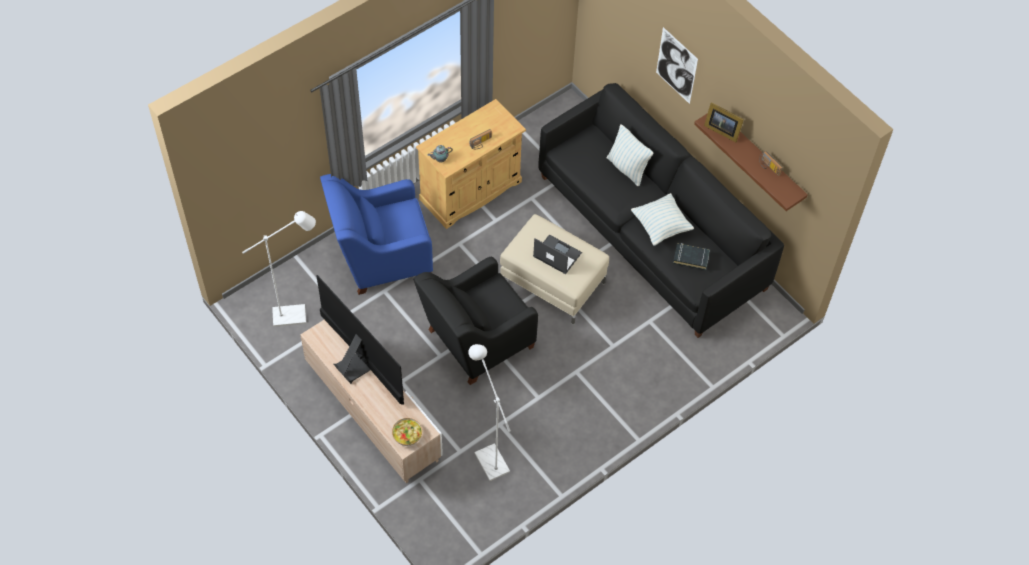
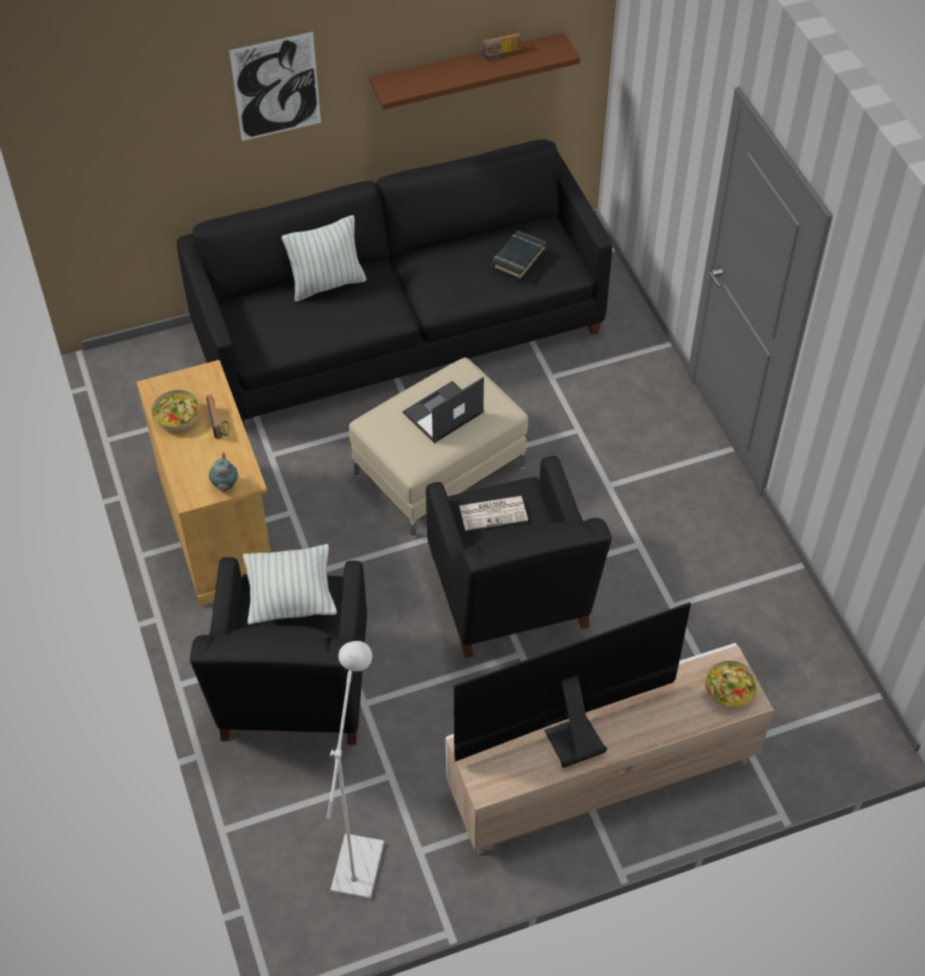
camera: 70 degrees left, 5 degrees down
(380, 257) = (293, 692): blue armchair -> black armchair
(477, 124) = (177, 418): none -> bowl
(488, 456) = (726, 636): white floor lamp -> none
(495, 298) = (494, 513): none -> newspaper
(661, 226) = (450, 275): pillow -> pillow (291, 597)
(721, 130) = (412, 81): picture frame -> none

